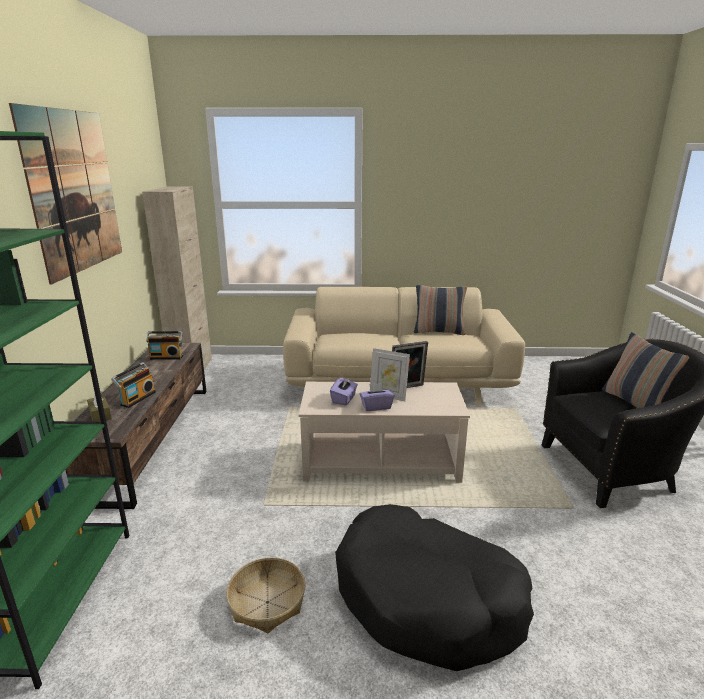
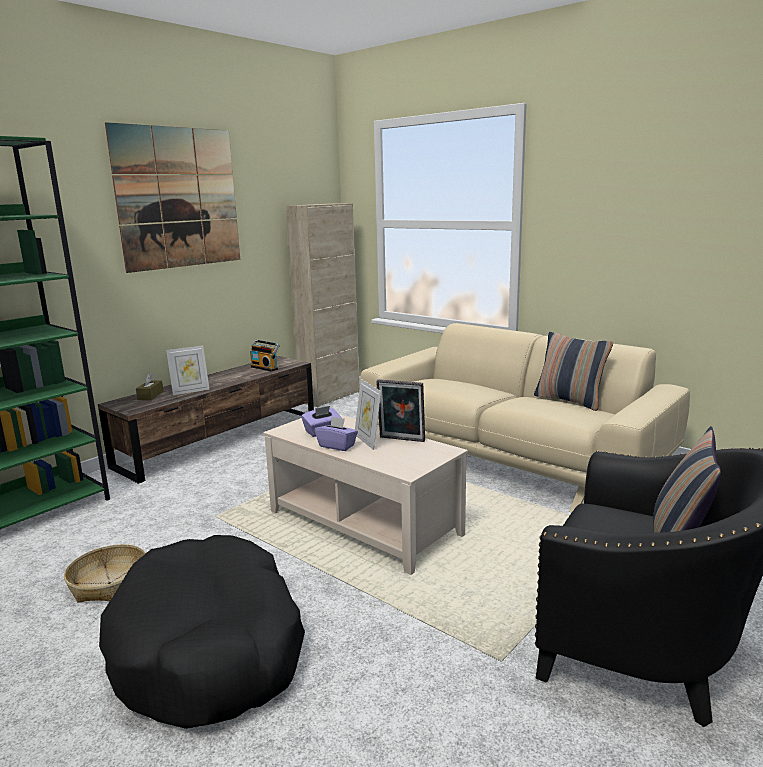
camera: 40 degrees right, 5 degrees down
(137, 398) = (190, 391): radio -> picture frame

